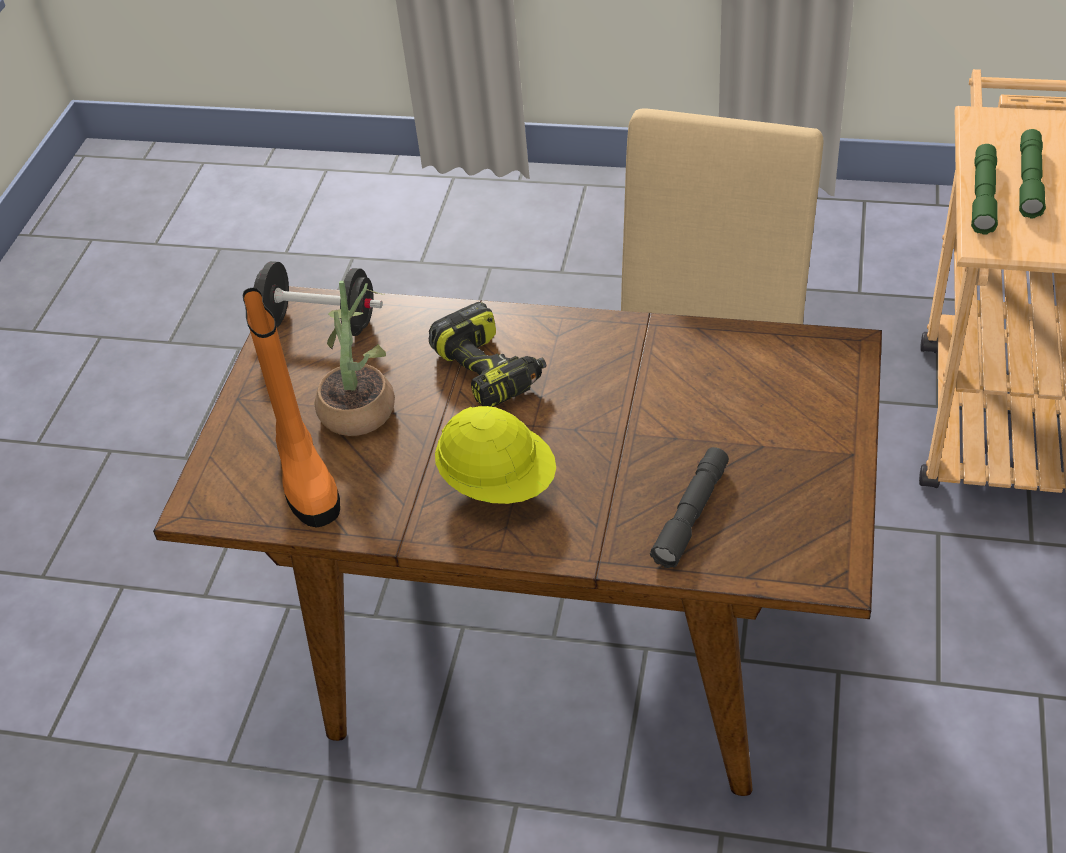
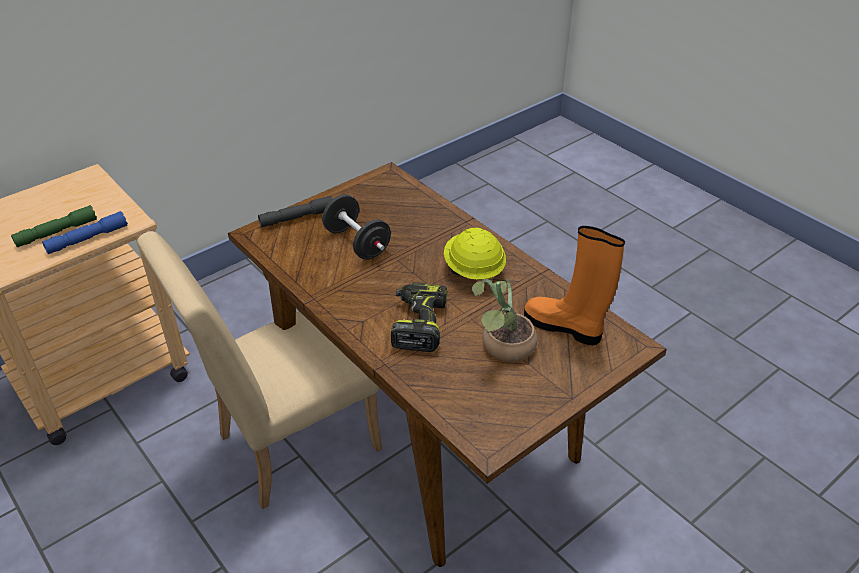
camera: 145 degrees left, 5 degrees down
(305, 477) = (565, 327): orange boot -> orange boot turned 75 degrees counterclockwise
(319, 323) = (482, 419): black dumbbell -> black dumbbell (357, 243)
(691, 514) = (410, 215): grey flashlight -> grey flashlight (297, 218)
(983, 197) = (87, 239): green flashlight -> blue flashlight

